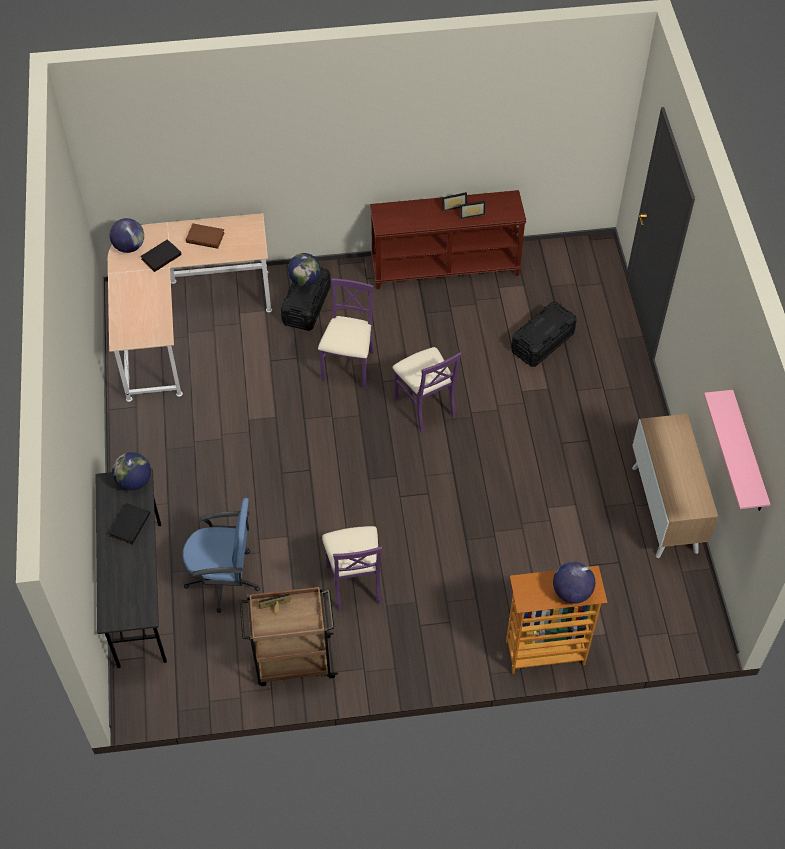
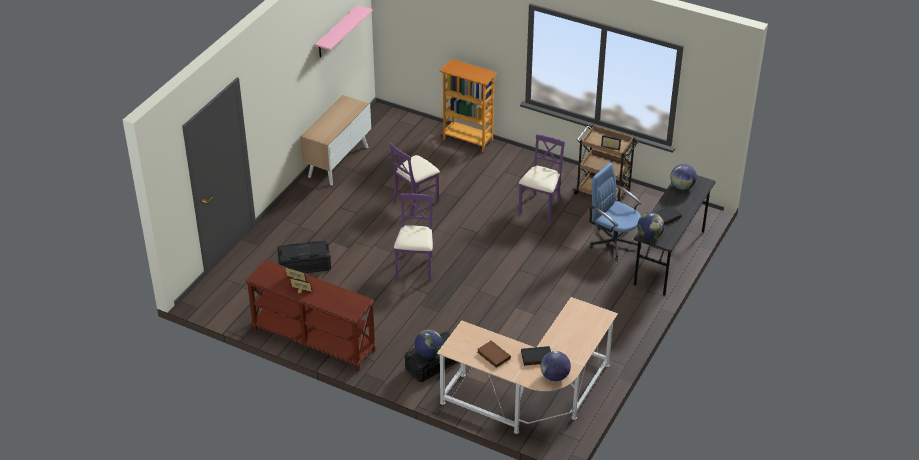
camera: 145 degrees left, 15 degrees down
(349, 367) = (441, 312): purple chair -> purple chair (415, 201)
(571, 592) = (463, 68): globe -> globe (682, 187)

